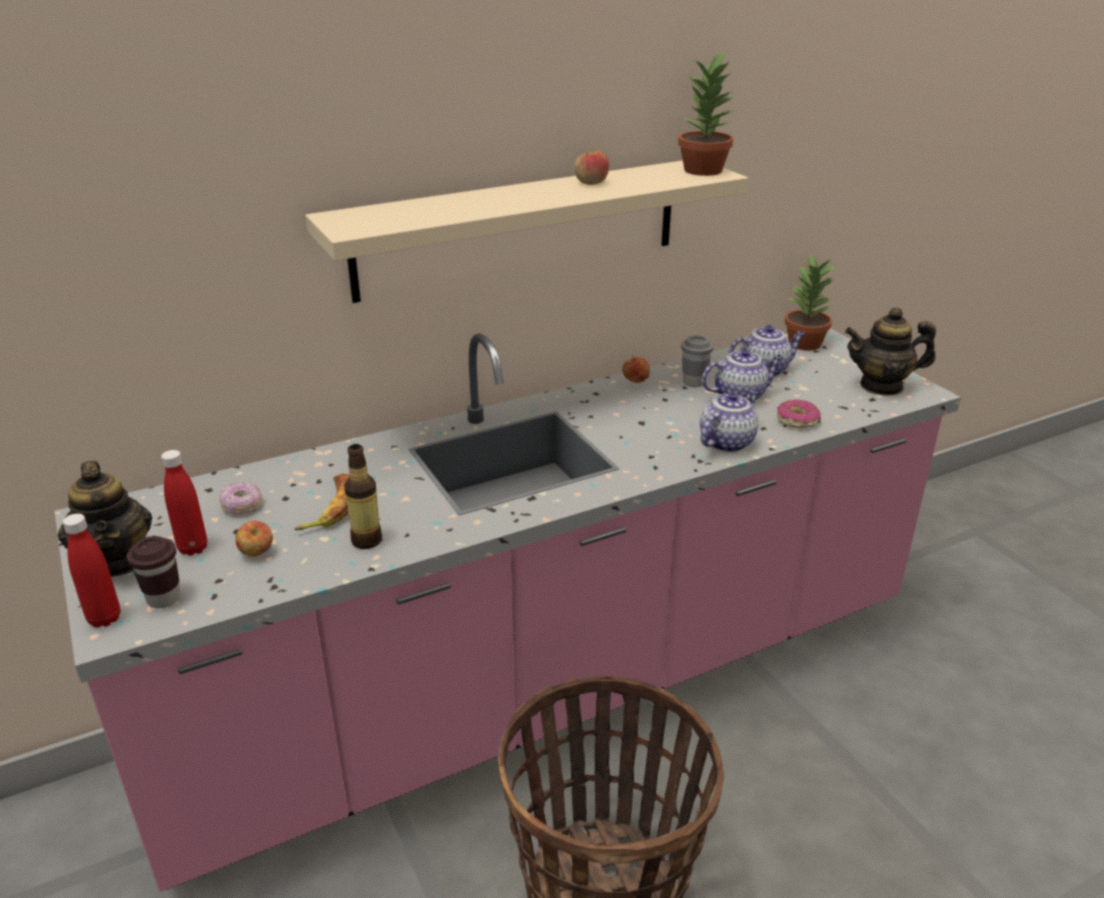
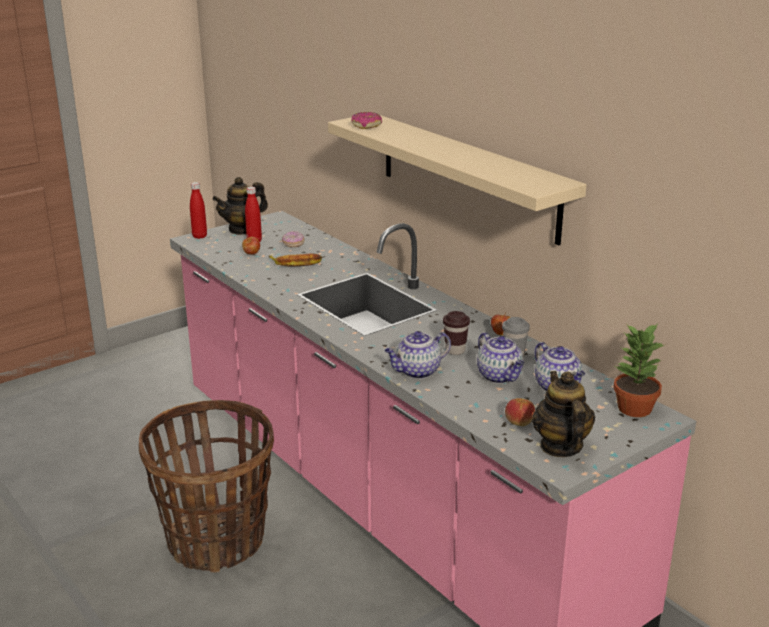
camera: 80 degrees right, 5 degrees down
(163, 598) = (214, 243): brown cup -> brown cup (455, 350)
(366, 541) = (266, 275): bottle -> none
(591, 183) = (480, 158): apple -> apple (519, 422)
(704, 170) = (543, 185): potted plant -> none
(727, 442) = (417, 372): teapot -> teapot turned 120 degrees clockwise
(797, 420) = (466, 401): donut -> donut (366, 125)

